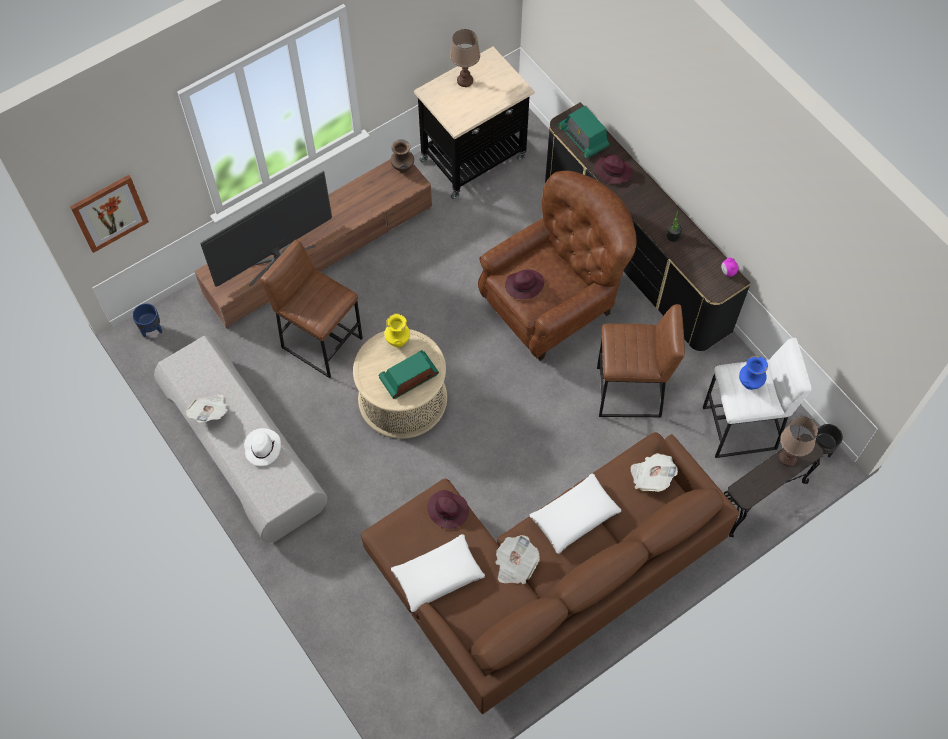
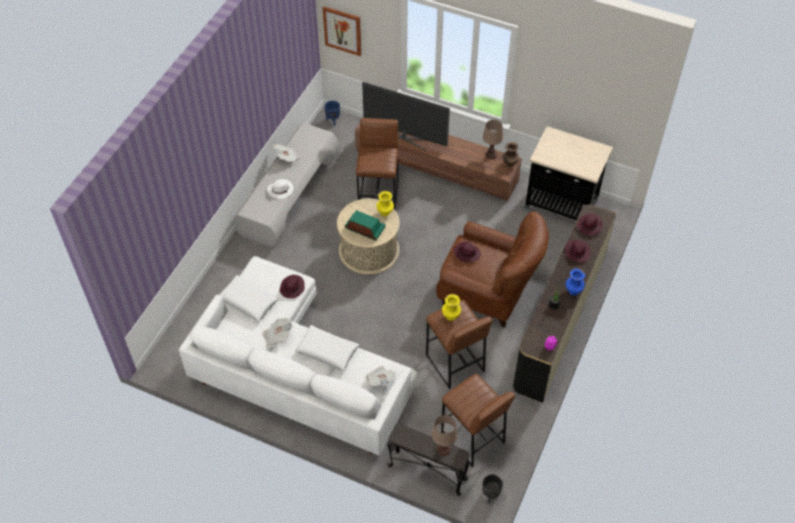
camera: 60 degrees right, 10 degrees down
(465, 80) = (574, 145): brown table lamp -> brown table lamp (490, 155)
(542, 578) = (297, 374): brown sofa -> white sofa
(583, 138) = (589, 226): radio -> purple hat
(625, 348) = (451, 316): none -> yellow vase
(741, 428) = (473, 439): white stool -> brown stool
(749, 384) = (474, 395): blue vase -> blue vase (573, 291)

